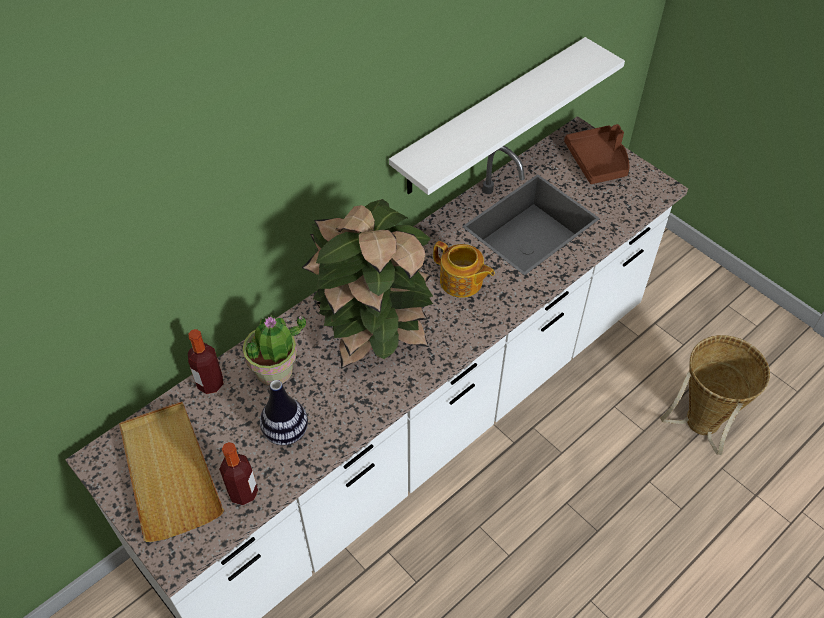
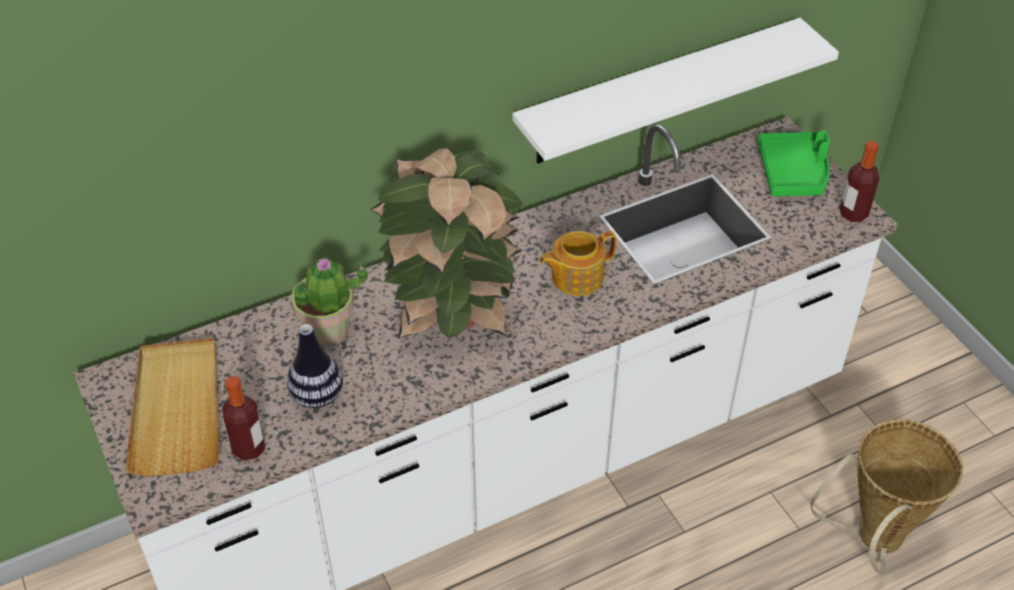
camera: 15 degrees right, 5 degrees down
(210, 383) = (252, 328): bottle -> bottle (853, 213)
(461, 282) = (576, 277): teapot -> teapot turned 105 degrees clockwise
(598, 161) = (793, 173): brown tray -> green tray

